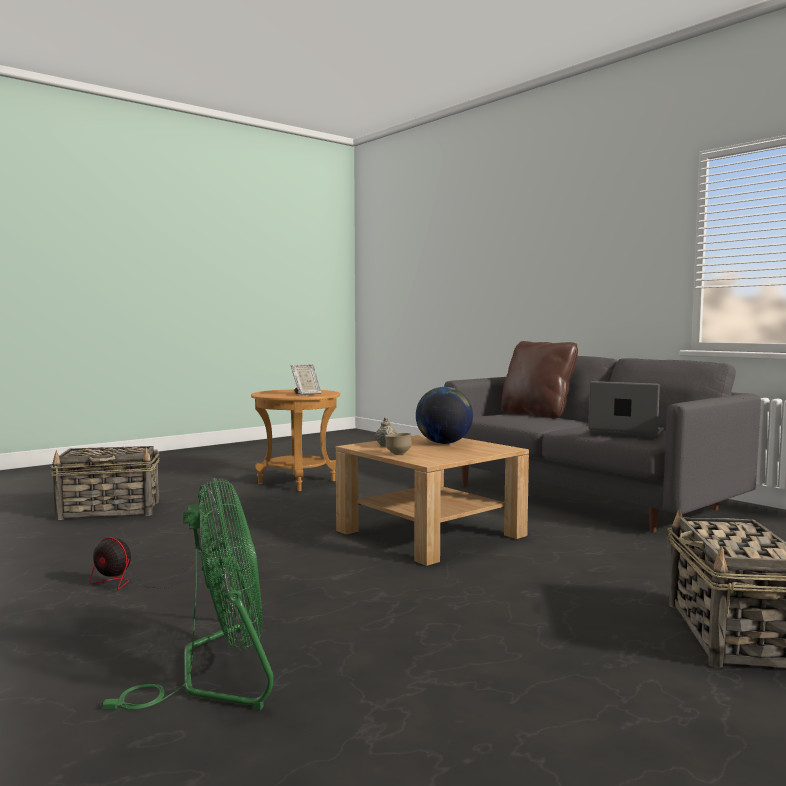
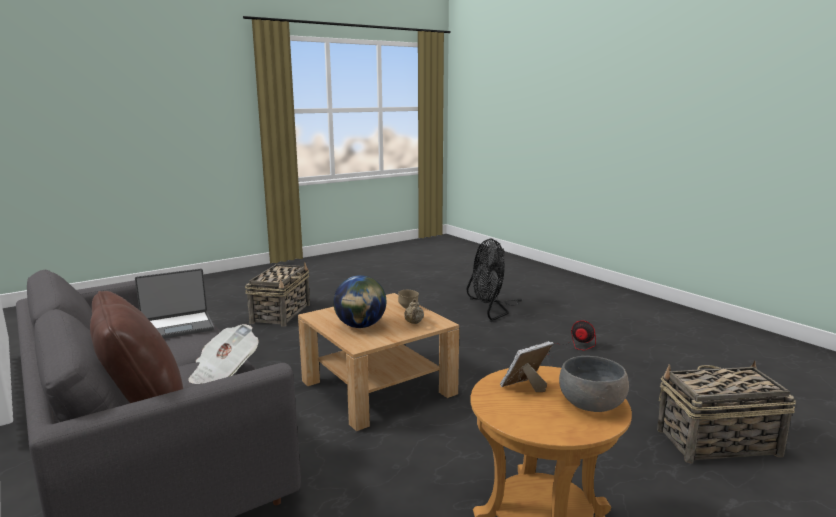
camera: 175 degrees left, 10 degrees up
(213, 672) = (492, 308): green fan -> black fan
(273, 392) = (591, 404): none -> grey bowl
(520, 420) = (224, 372): none -> newspaper
(626, 433) = (177, 327): laptop -> laptop turned 60 degrees counterclockwise

